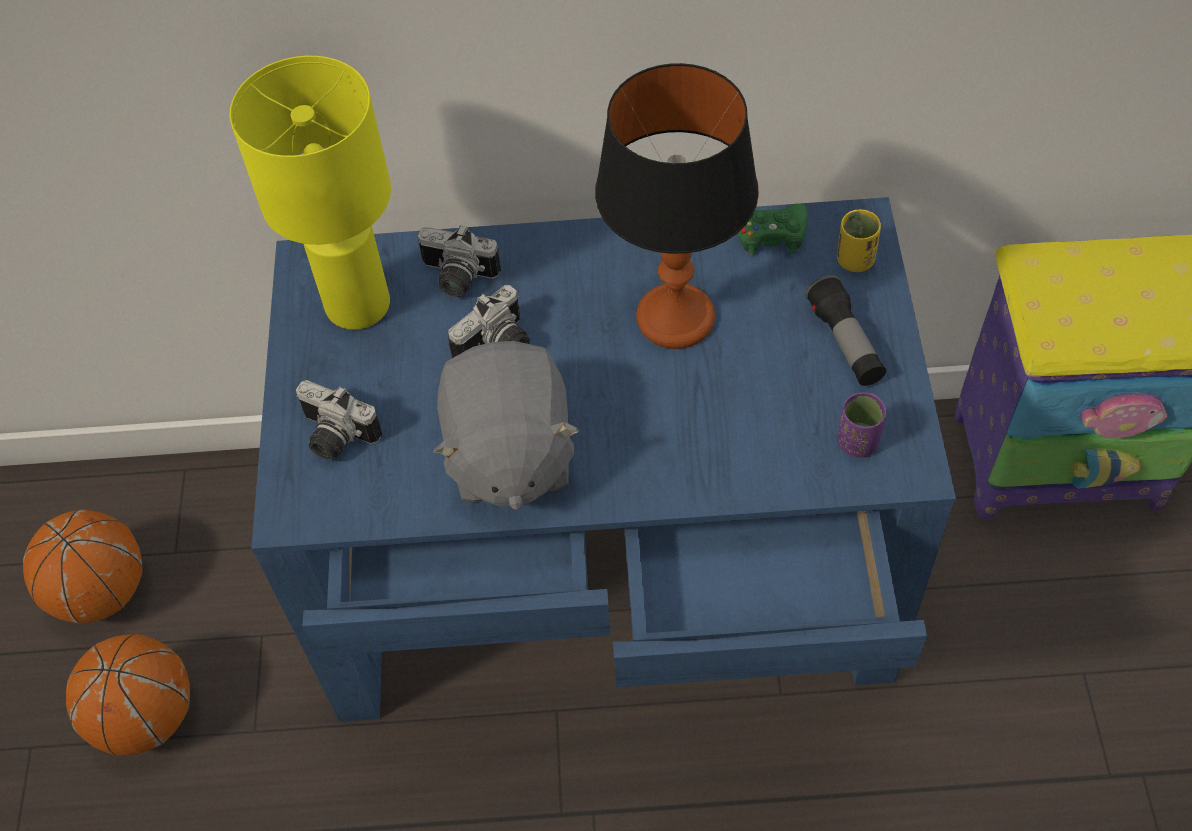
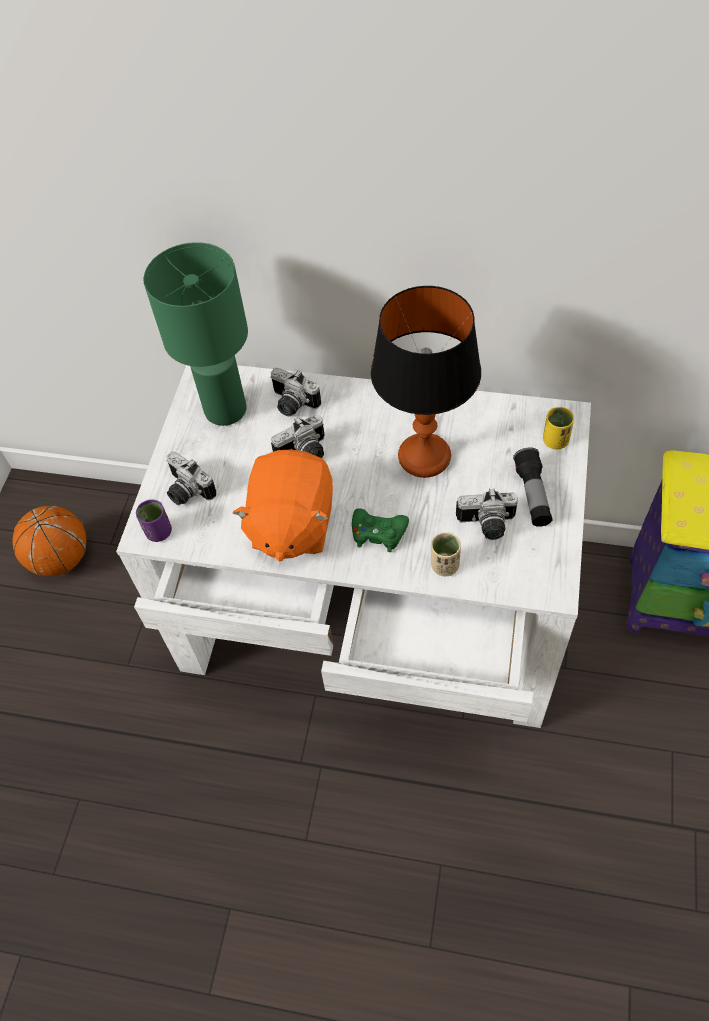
camera: 15 degrees right, 0 degrees up
(146, 717) = (66, 642): basketball -> none
(358, 306) = (225, 411): yellow table lamp -> green table lamp
(508, 455) = (291, 524): grey plush toy -> orange plush toy
(614, 591) = (372, 627): blue desk -> white desk
(750, 468) = (444, 565): none -> beige cup
(769, 234) = (503, 413): green game controller -> green game controller (378, 533)
(793, 398) = (487, 525): none -> camera
(857, 442) = (521, 563): purple cup -> purple cup (159, 532)

